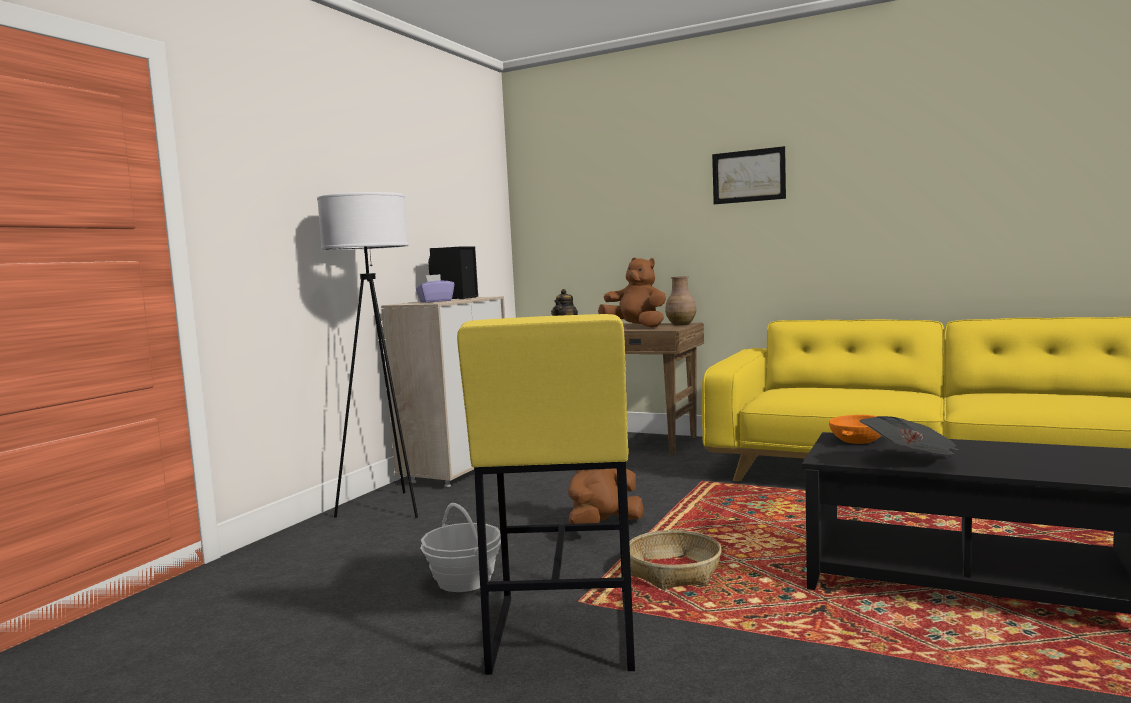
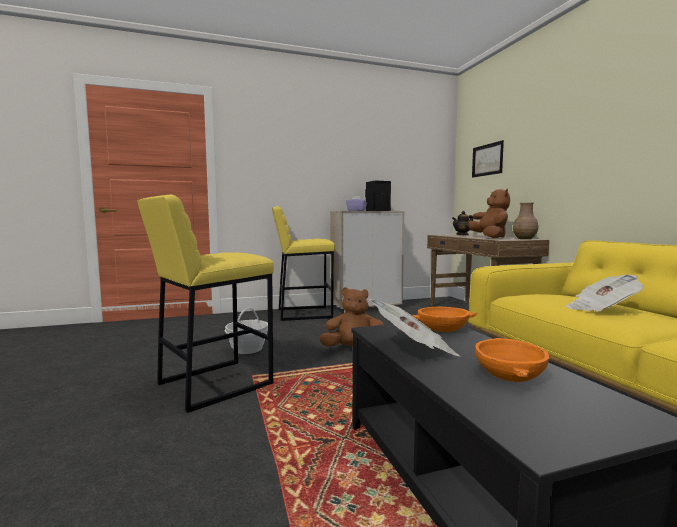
camera: 45 degrees right, 0 degrees up
(386, 508) = (302, 313): white floor lamp -> yellow stool
(673, 571) = (321, 383): basket -> none
(748, 176) = (594, 119): picture -> picture (487, 160)
(863, 394) = (601, 309): none -> newspaper
(1006, 454) = (510, 374): none -> orange bowl

